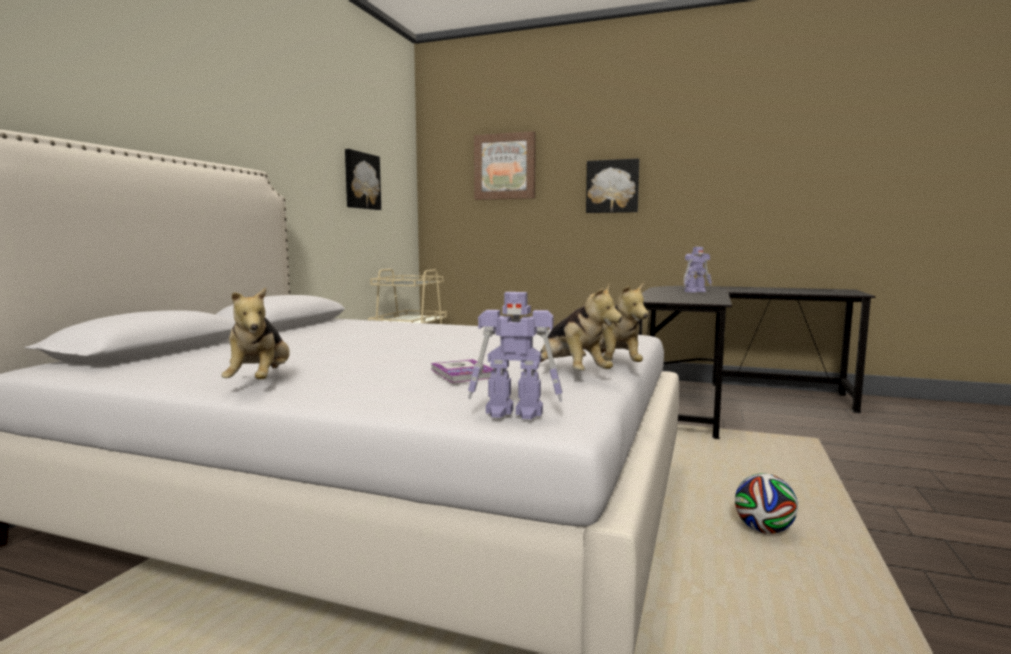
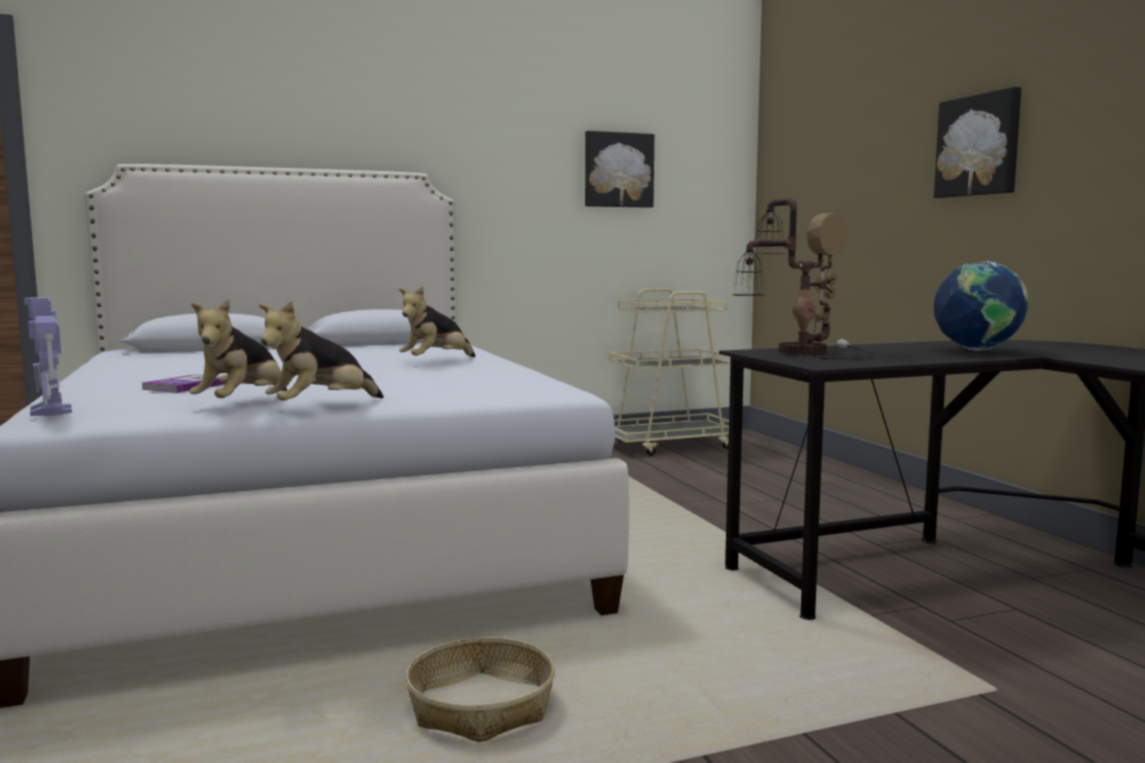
camera: 50 degrees right, 0 degrees up
(261, 382) = (118, 372): plush toy -> plush toy (436, 362)
(505, 166) = (844, 127): picture -> none
(662, 298) = (798, 352): none -> table lamp
(695, 291) = (977, 351): toy robot -> globe
(763, 530) = (482, 707): football -> basket

